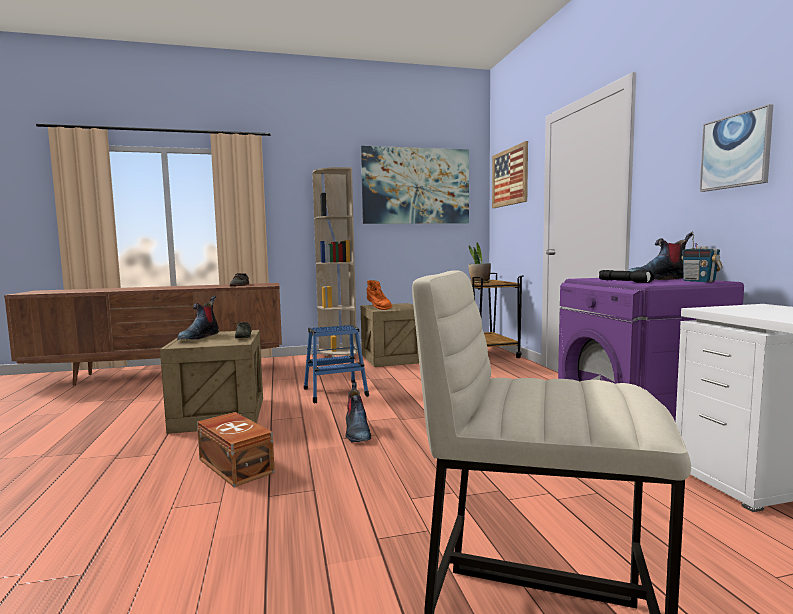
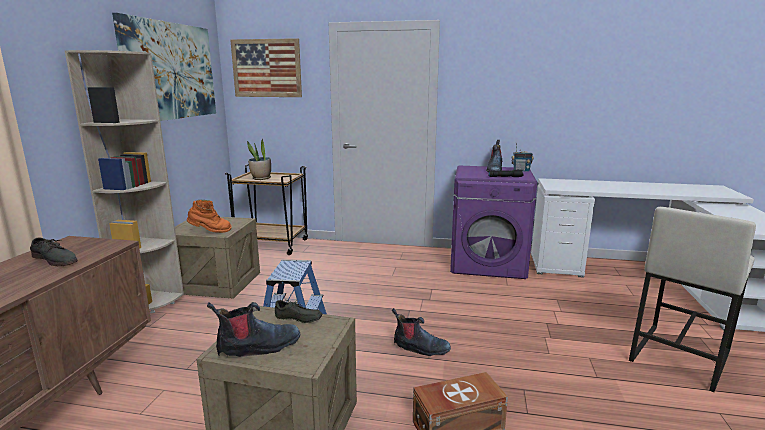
camera: 65 degrees left, 10 degrees up
(198, 337) = (258, 347): boot -> boot turned 60 degrees counterclockwise
(735, 151) = (520, 95): picture -> none

